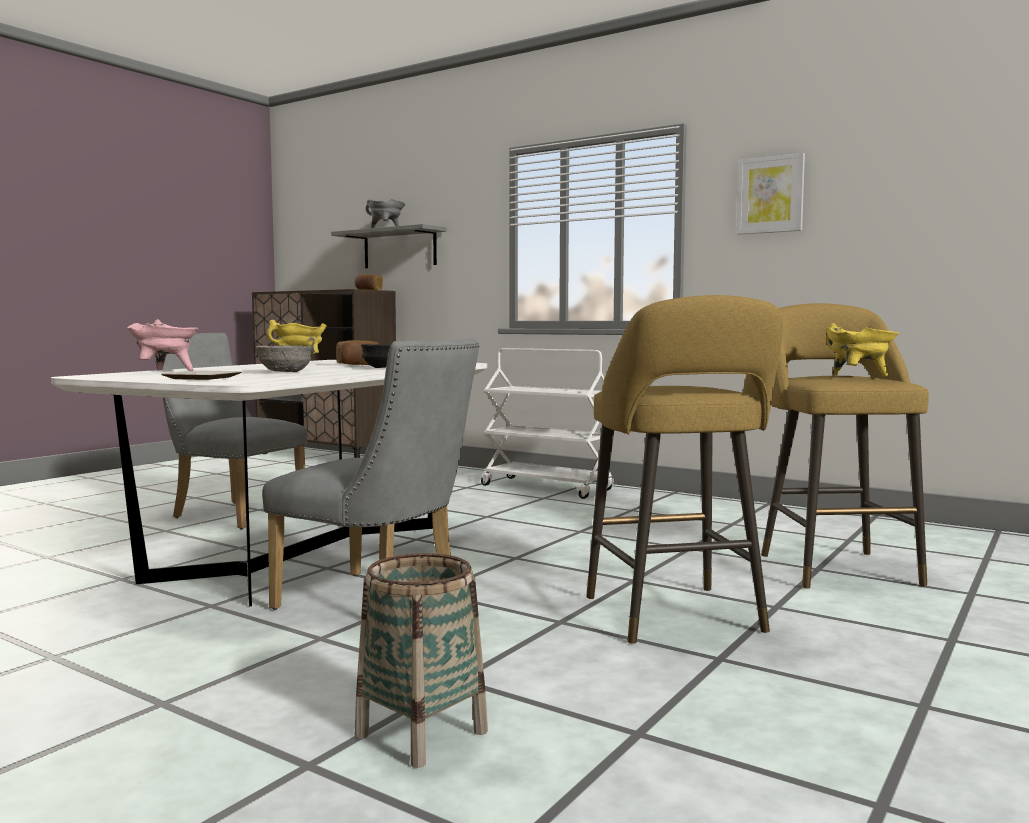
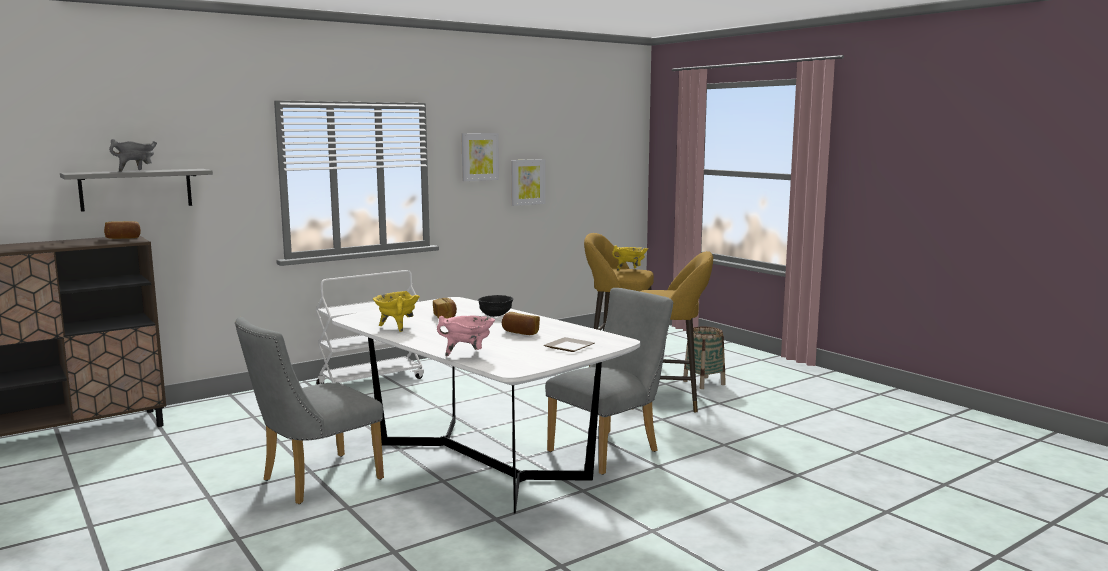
camera: 70 degrees left, 5 degrees up
(284, 372) = (520, 333): grey bowl -> bread
(421, 734) = (775, 455): basket -> basket (704, 383)
(865, 233) = (527, 182): none -> picture

